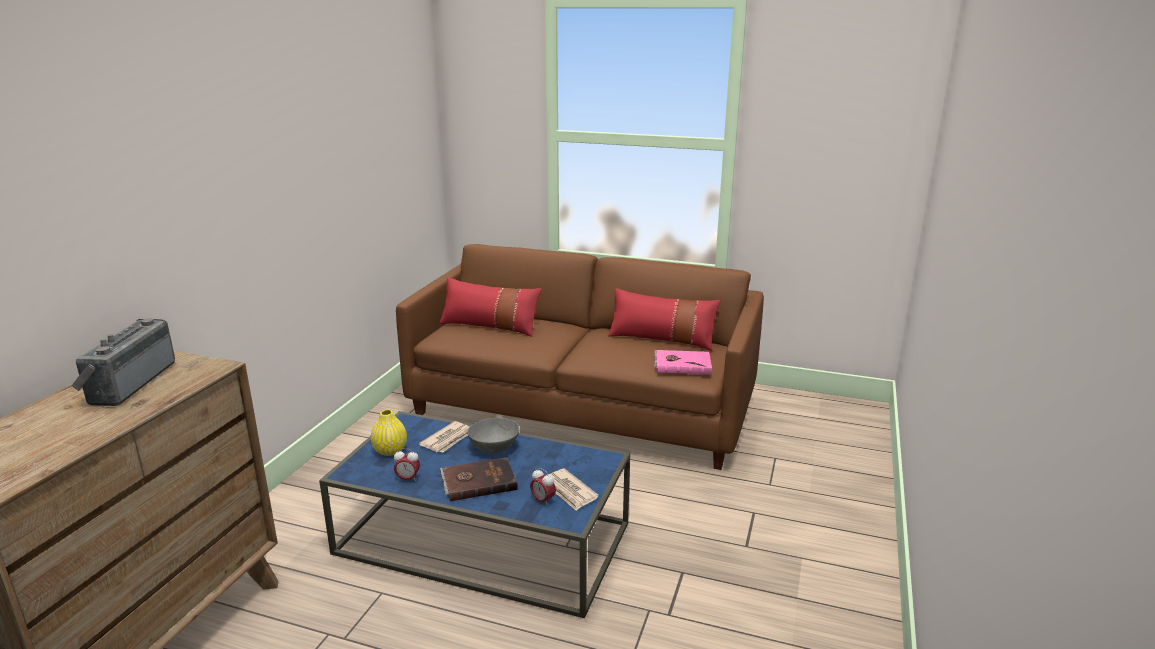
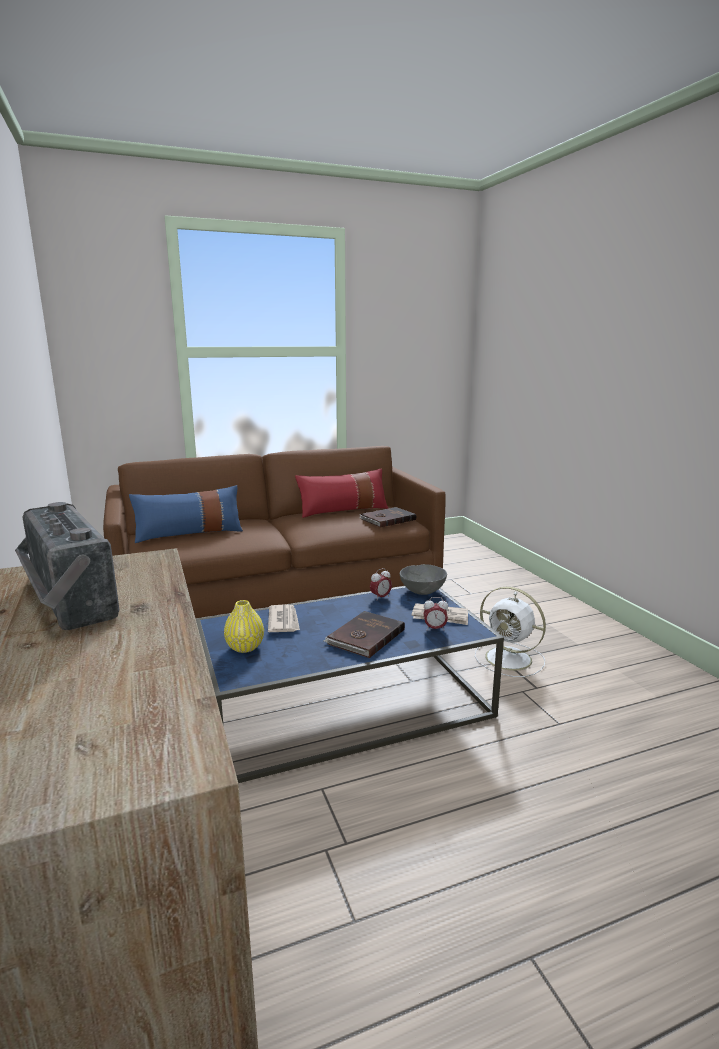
camera: 40 degrees left, 5 degrees down
(408, 479) = (302, 659): alarm clock -> alarm clock (380, 597)
(490, 326) = (189, 533): red pillow -> blue pillow
(494, 448) = (333, 612): grey bowl -> grey bowl (422, 591)
(682, 364) = (387, 519): pink book -> brown book
(691, 574) = (510, 659): none -> white fan

